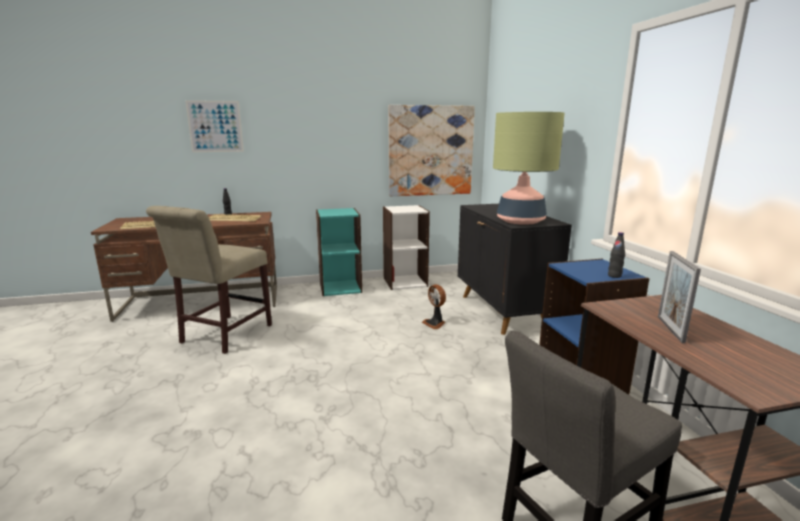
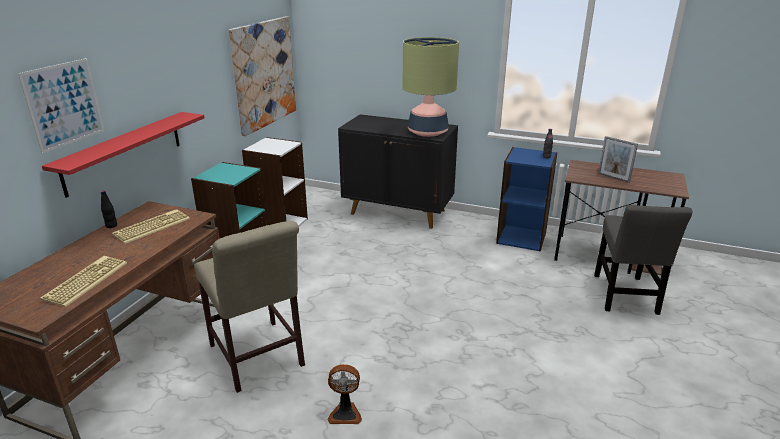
camera: 55 degrees left, 10 degrees up
(259, 171) = (124, 152): none -> red shelf
(435, 323) = (382, 244): fan -> fan (345, 413)

